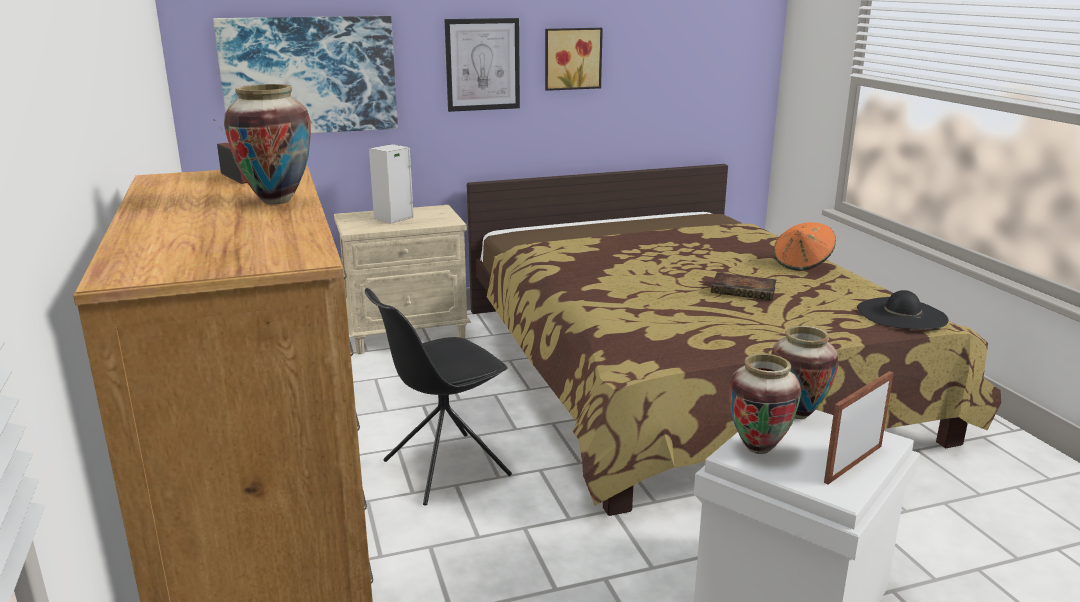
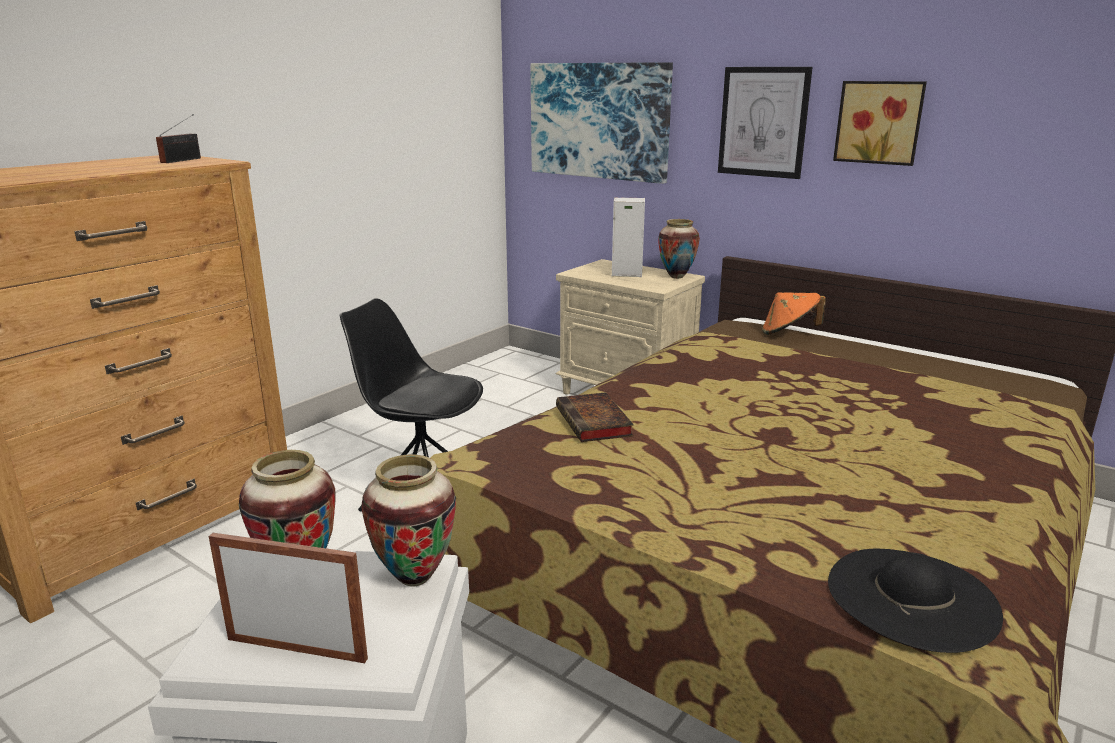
camera: 55 degrees right, 0 degrees up
(276, 201) = (103, 171): vase -> vase (676, 276)
(745, 291) = (779, 460): book -> book (595, 423)
(802, 264) = (969, 474): orange hat -> orange hat (789, 333)

